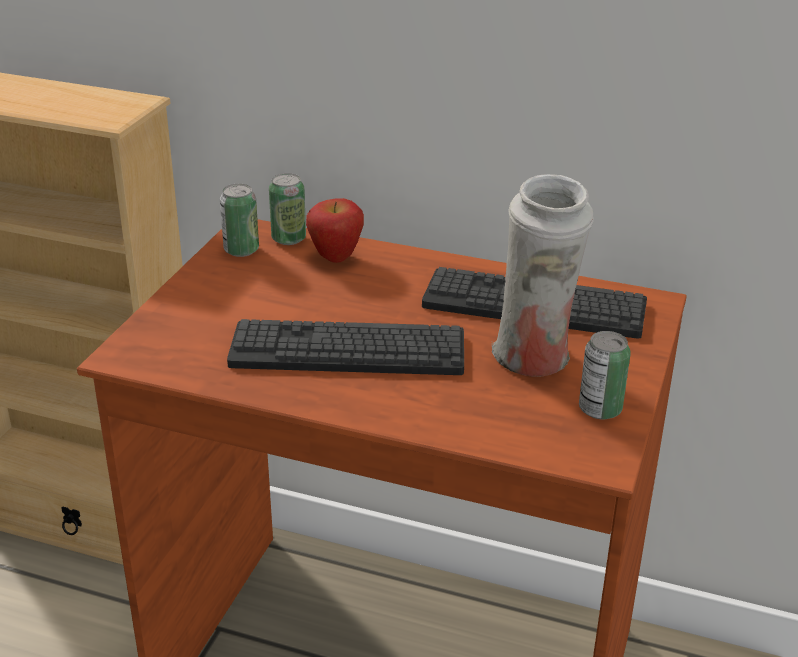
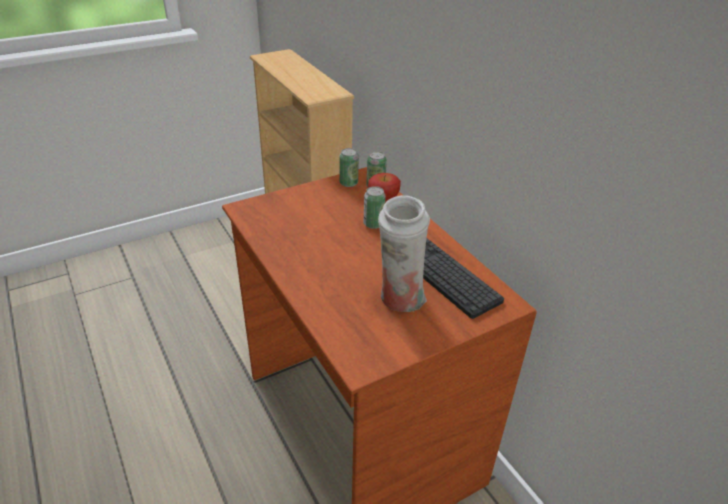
camera: 40 degrees right, 5 degrees up
(348, 350) = (326, 250): keyboard -> none
(600, 409) = (396, 342): can -> can (373, 224)

